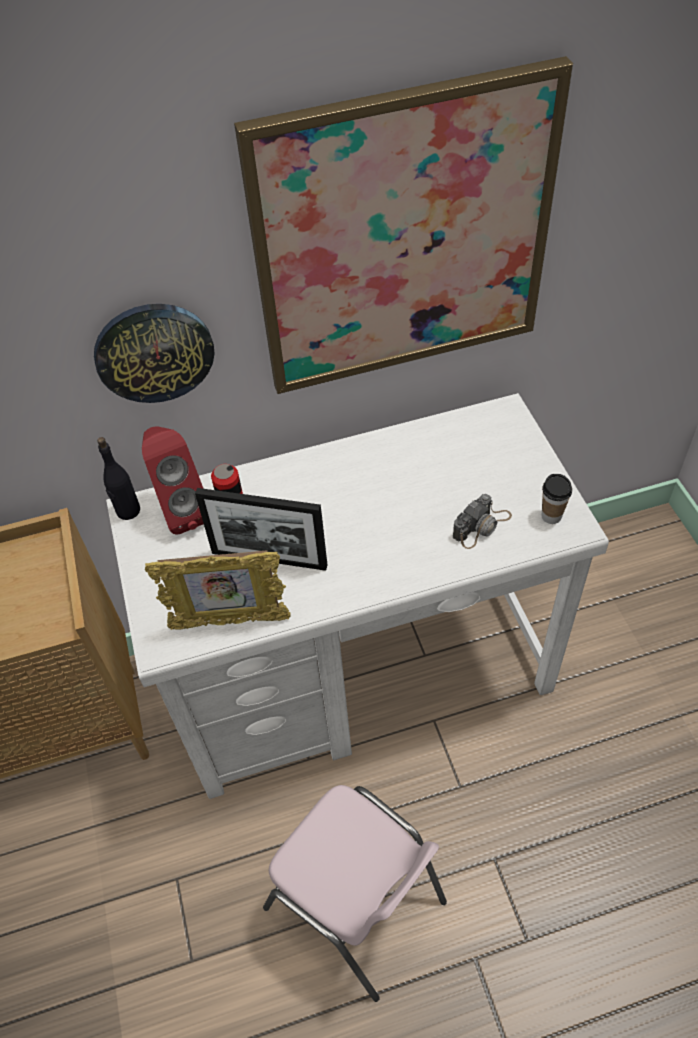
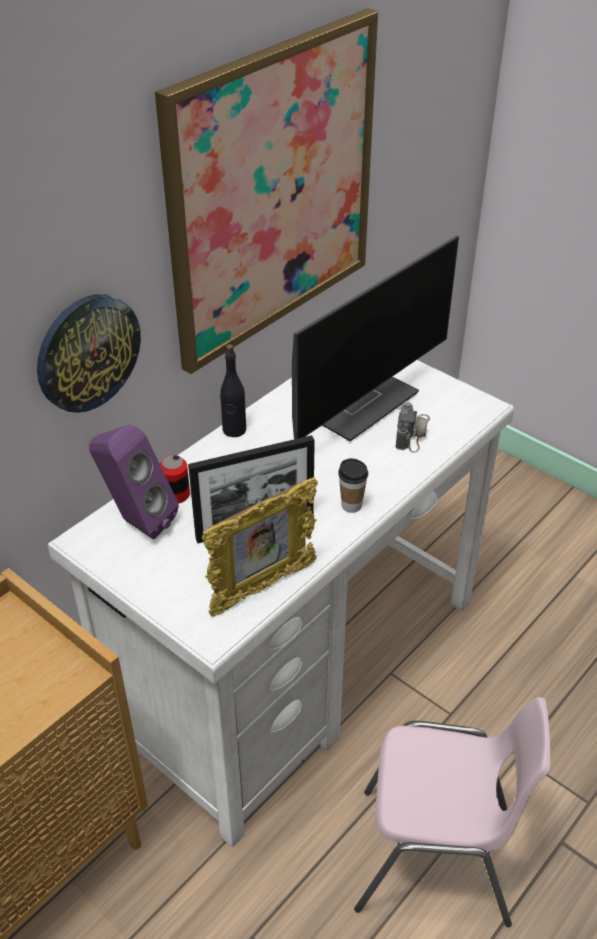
camera: 35 degrees left, 10 degrees down
(128, 511) = (80, 543): black bottle -> black bottle (234, 430)
(182, 510) = (137, 521): red speaker -> purple speaker
(457, 472) = (360, 402): none -> monitor
(551, 516) = (459, 405): cup -> cup (351, 505)

